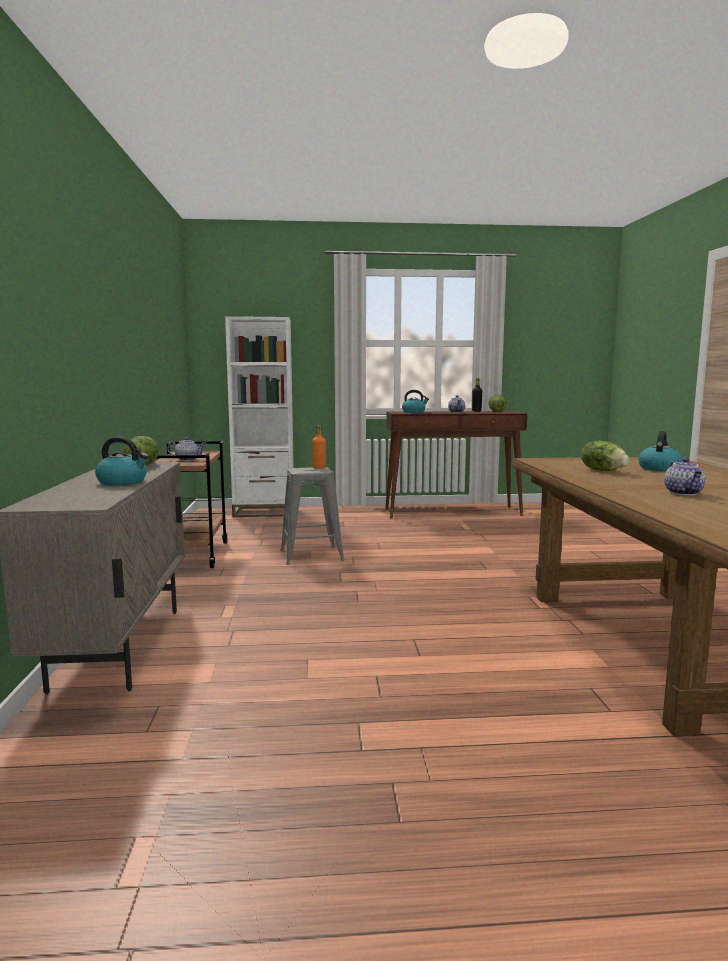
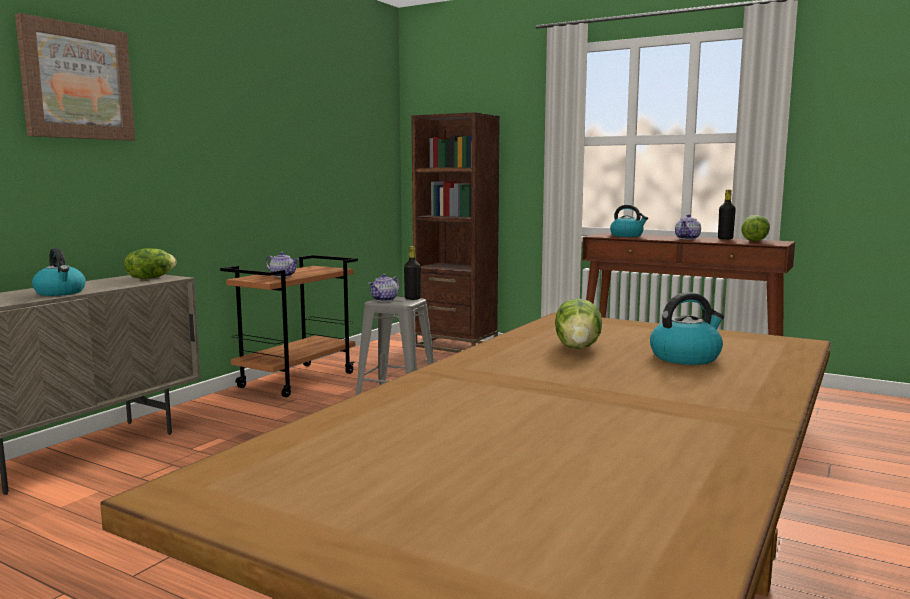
camera: 35 degrees right, 0 degrees up
(69, 266) = (77, 82): none -> picture
(264, 512) = (455, 345): white bookcase -> brown bookcase
(319, 467) = (412, 299): orange bottle -> black bottle
(684, 493) = (511, 401): teapot -> teapot (384, 300)

